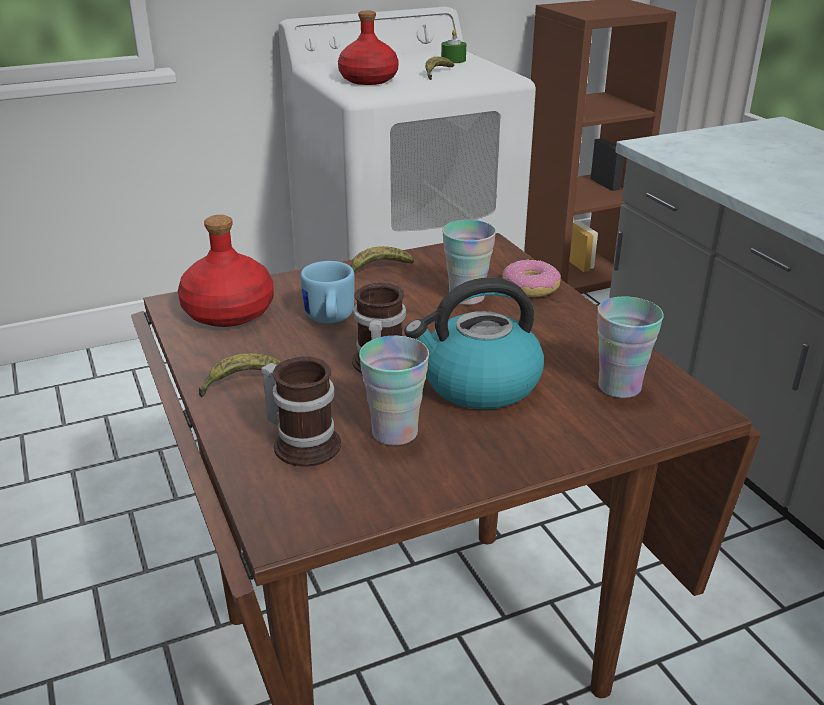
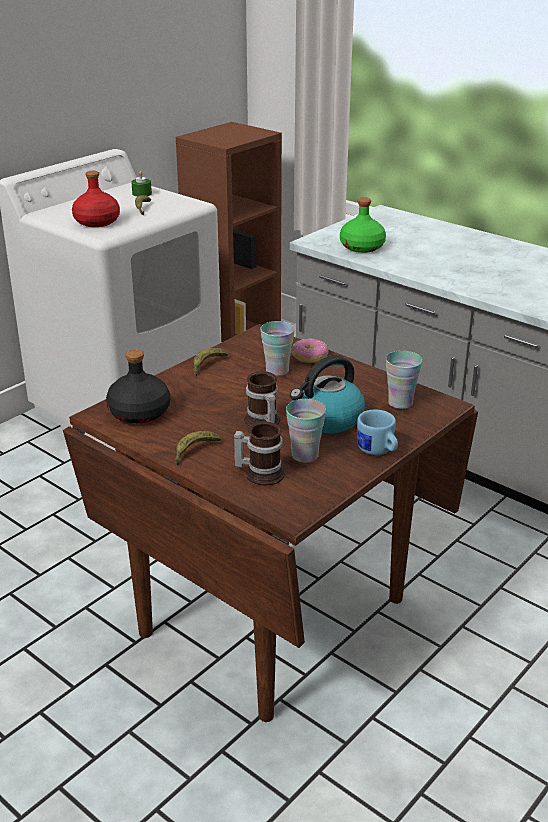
camera: 25 degrees left, 0 degrees up
(227, 312) = (138, 413): red bottle -> black bottle
(329, 319) = (207, 403): blue mug -> blue mug (378, 451)
(715, 160) = (361, 247): none -> green bottle

